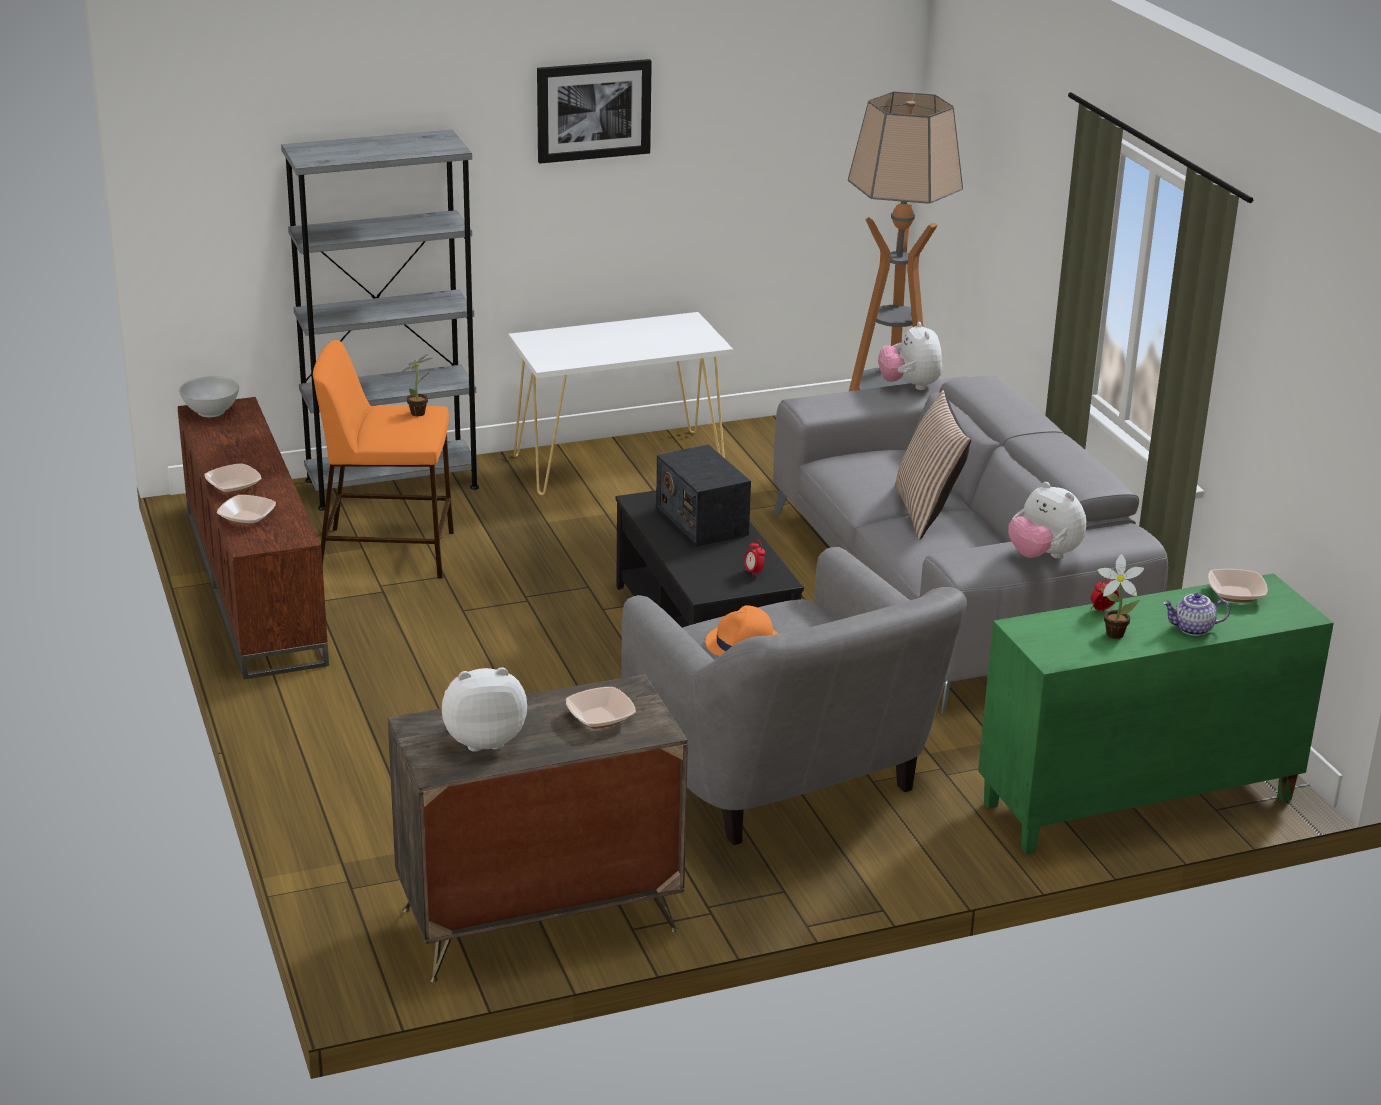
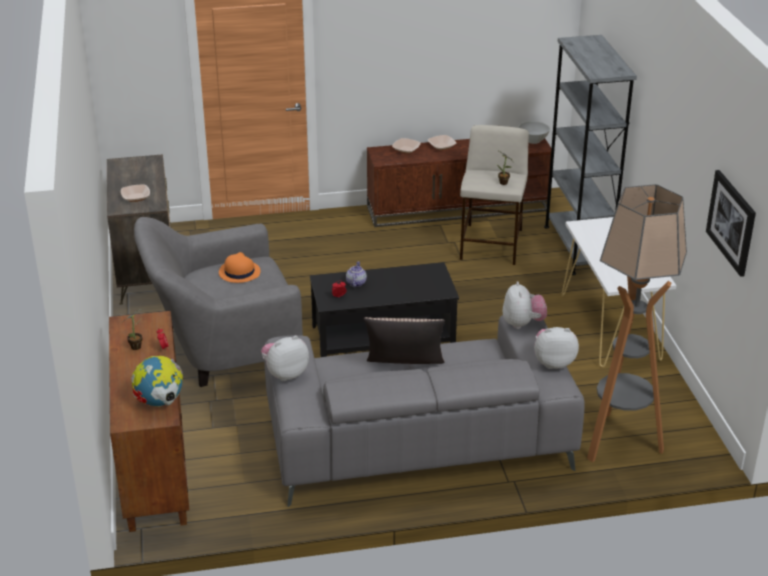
camera: 100 degrees right, 5 degrees up
(389, 552) = (491, 245): orange stool -> beige stool
(483, 740) = (133, 172): plush toy -> plush toy (522, 324)
(593, 110) = (674, 112): picture -> picture (732, 222)
(701, 521) = (406, 286): radio -> none
(1137, 803) = (153, 466): green cabinet -> brown cabinet
(1192, 629) = (128, 375): teapot -> teapot (355, 283)
(1235, 594) = (159, 402): bowl -> globe

